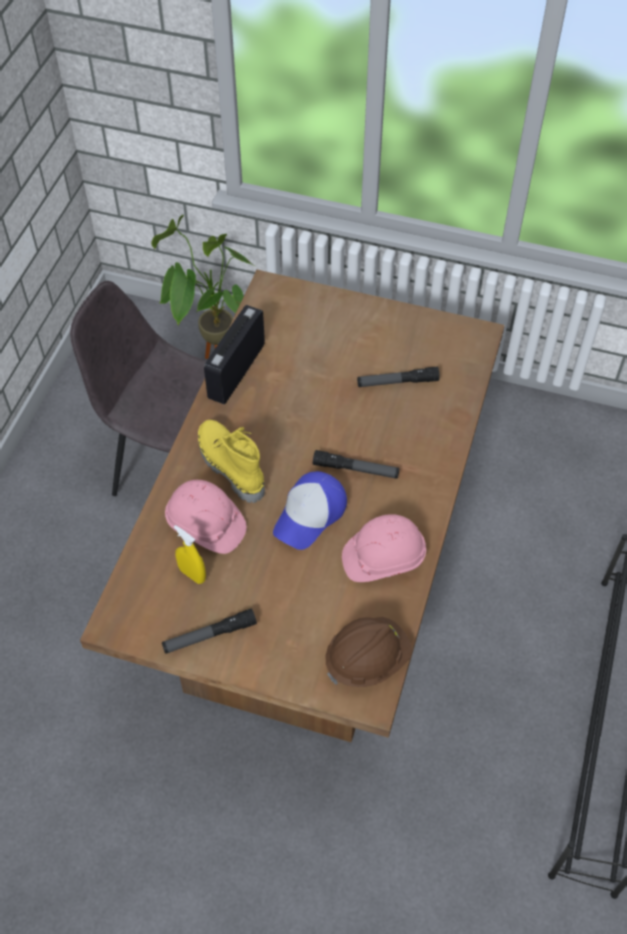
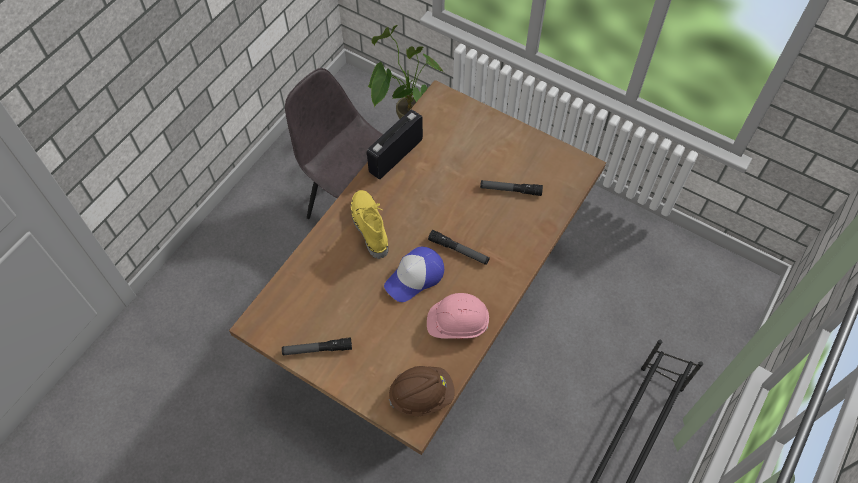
camera: 15 degrees right, 5 degrees up
(192, 574) = (319, 302): yellow spray bottle -> none
(206, 525) = (339, 267): pink hard hat -> none

